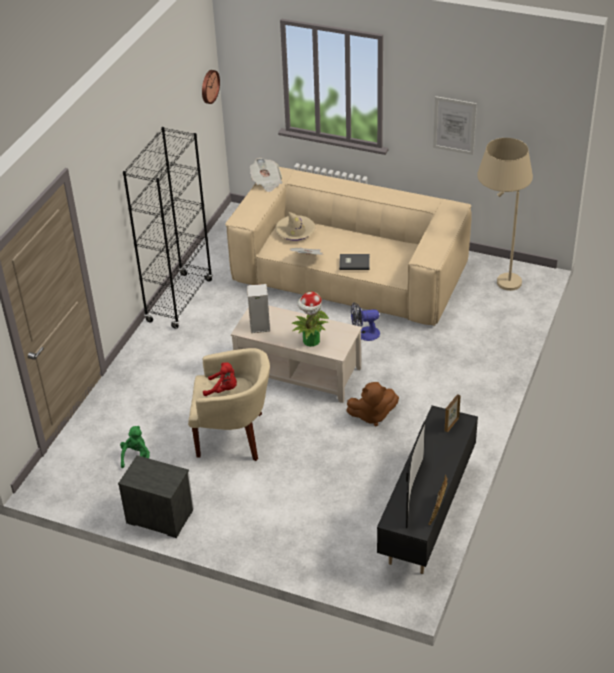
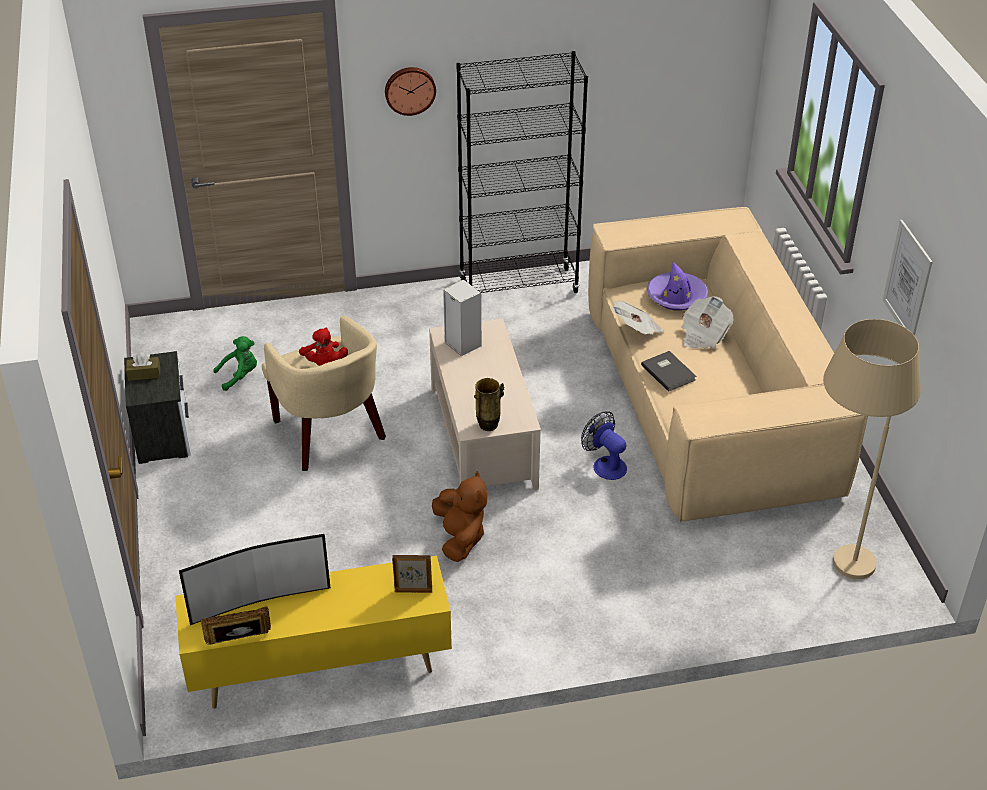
camera: 55 degrees right, 0 degrees up
(145, 478) = (144, 374): none -> brown tissue box
(209, 86) = (726, 56): wall clock -> wall clock (410, 90)
(266, 182) = (708, 219): newspaper -> newspaper (703, 335)
(295, 232) = (676, 297): beige hat -> purple hat
(311, 341) = (473, 397): potted plant -> none
(340, 345) = (488, 425): none -> vase
(372, 415) = (460, 538): brown plush toy -> brown plush toy turned 150 degrees counterclockwise
(426, 515) = (319, 669): black tv stand -> yellow tv stand

